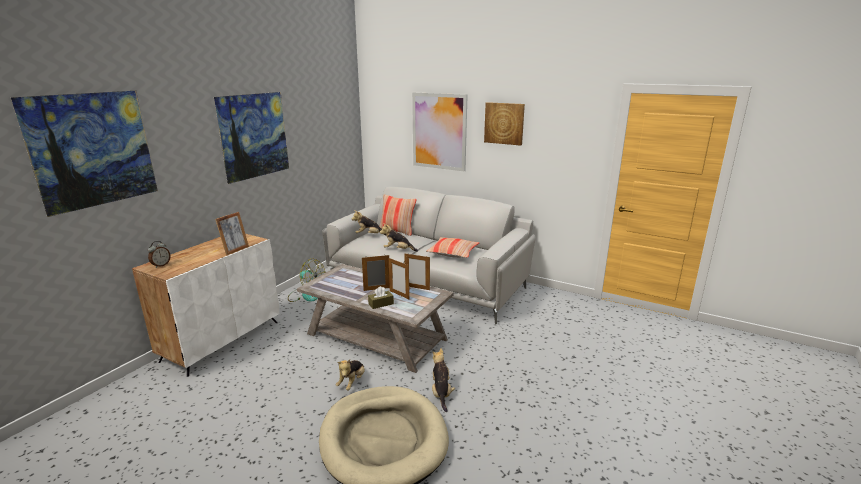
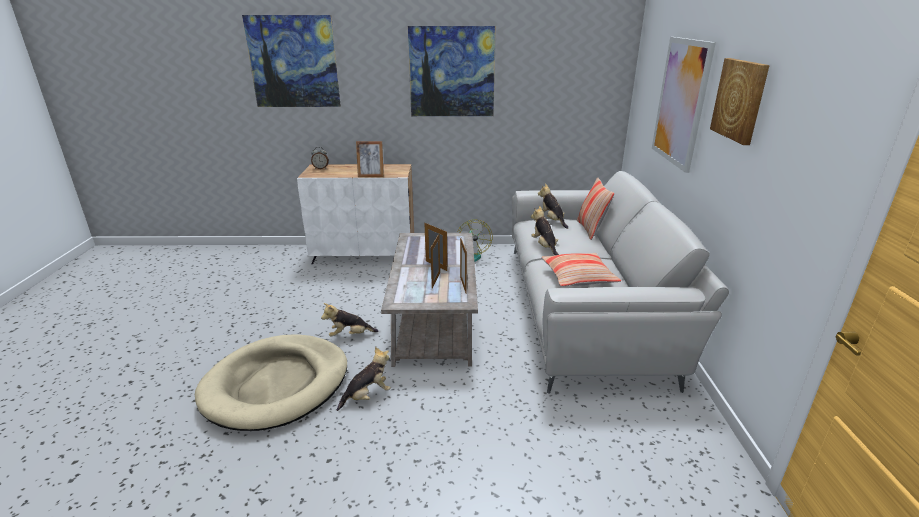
camera: 60 degrees right, 5 degrees up
(381, 304) = (406, 278): brown tissue box -> none

